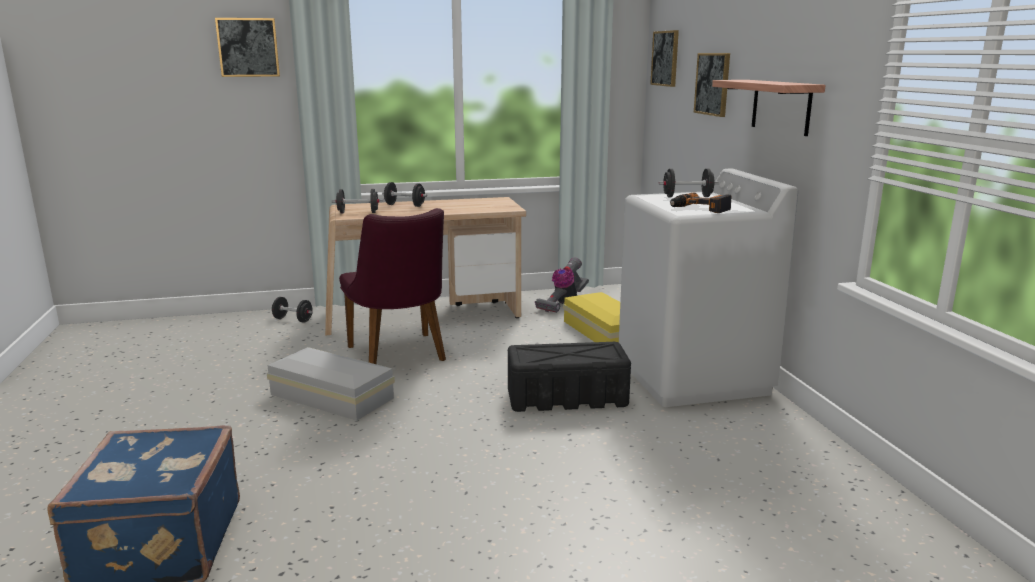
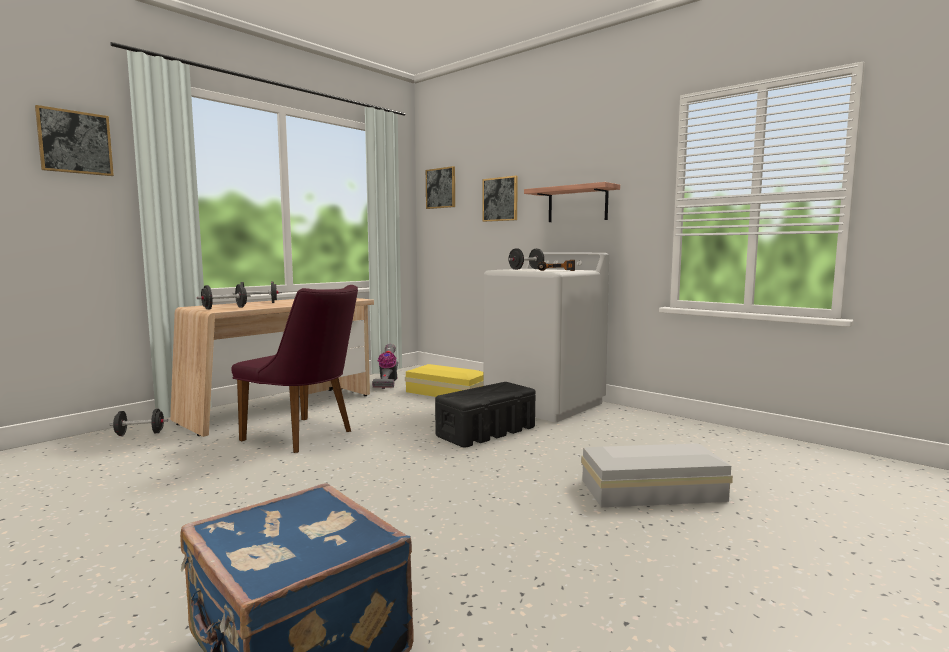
camera: 35 degrees left, 10 degrees down
(332, 397) = (287, 477): white storage box -> white storage box (655, 491)

